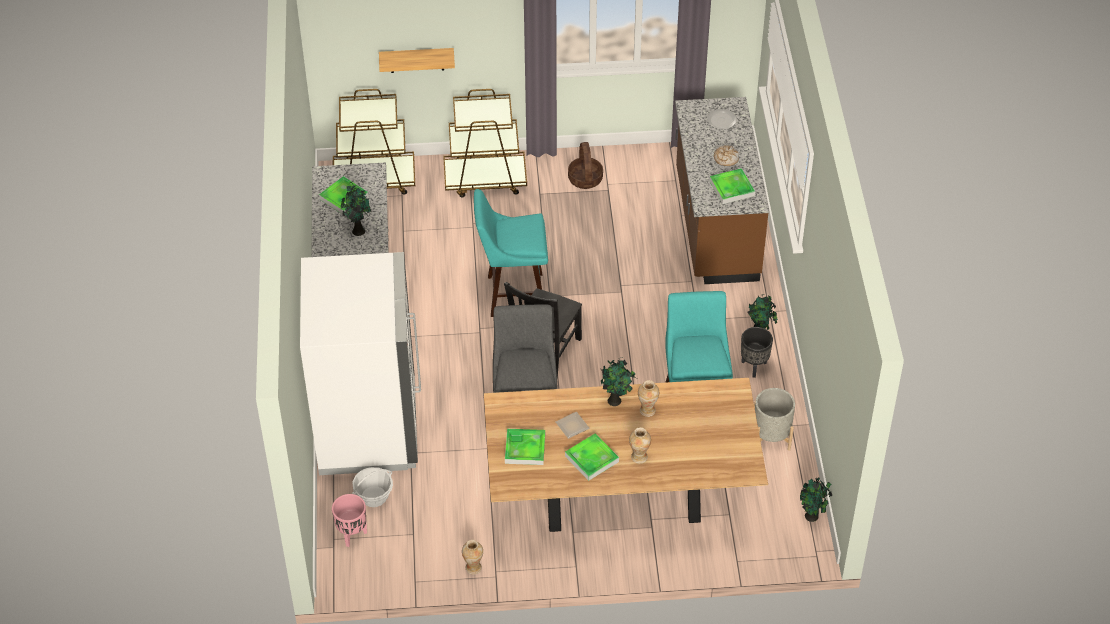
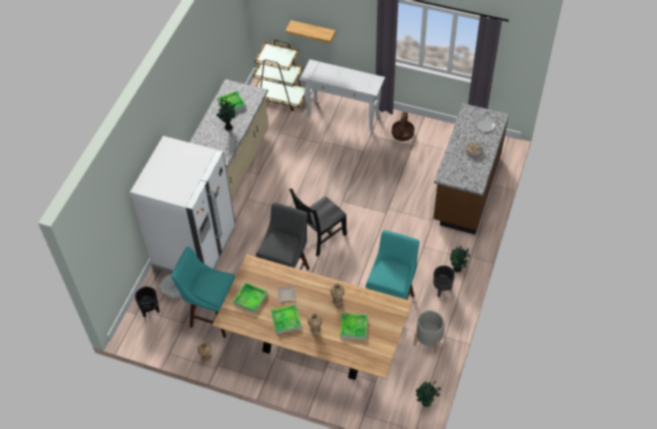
camera: 25 degrees right, 5 degrees up
(352, 535) = (150, 310): pink planter -> black planter
(485, 179) = (343, 116): brown cart -> white console table
(512, 295) = (320, 193): turquoise stool -> turquoise stool (212, 315)
(615, 400) = (321, 287): potted plant -> none
(731, 188) = (467, 172): tray -> tray (353, 327)

